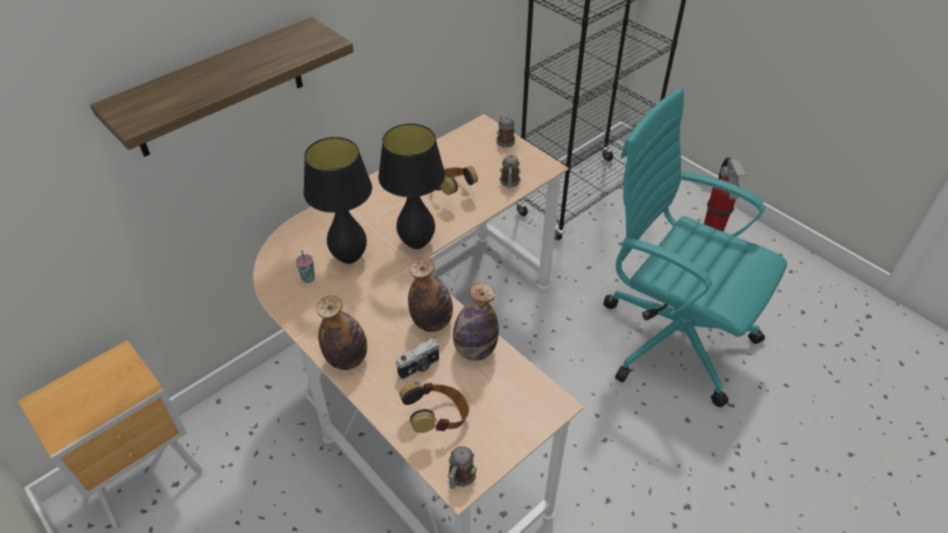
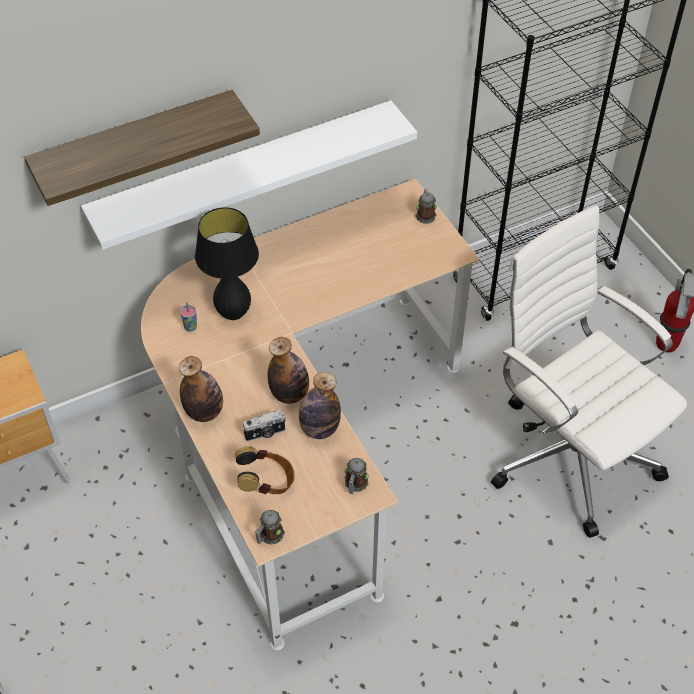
camera: 15 degrees right, 5 degrees up
(332, 116) = (244, 173): none -> white shelf
(417, 243) = (301, 311): black table lamp -> none
(451, 192) = (351, 263): headphones -> none
(509, 183) = (412, 265): mug -> mug (355, 485)
(671, 336) = (569, 453): turquoise office chair -> white office chair

